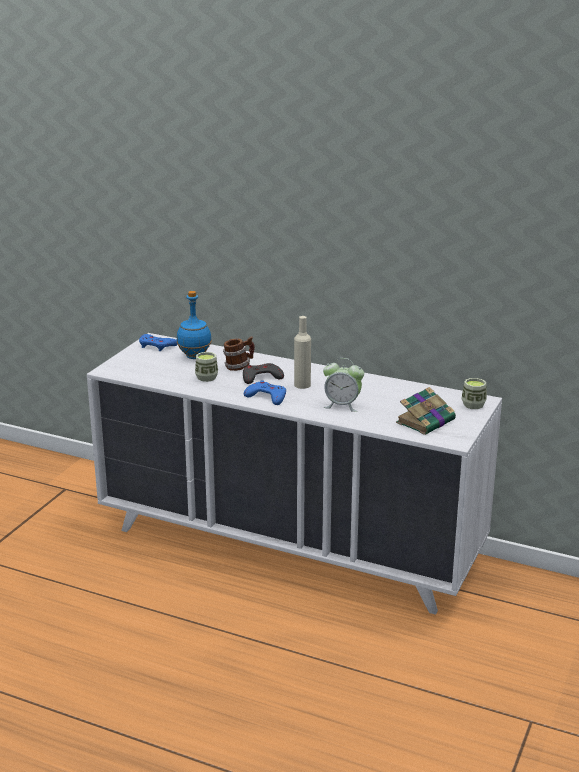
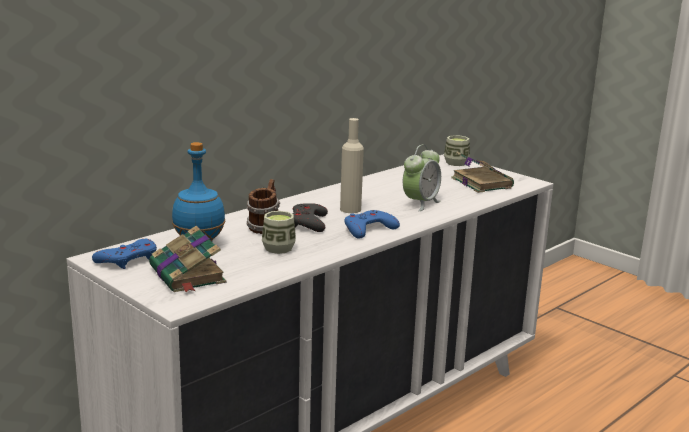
camera: 70 degrees left, 5 degrees down
(145, 364) = (188, 275): none -> book

